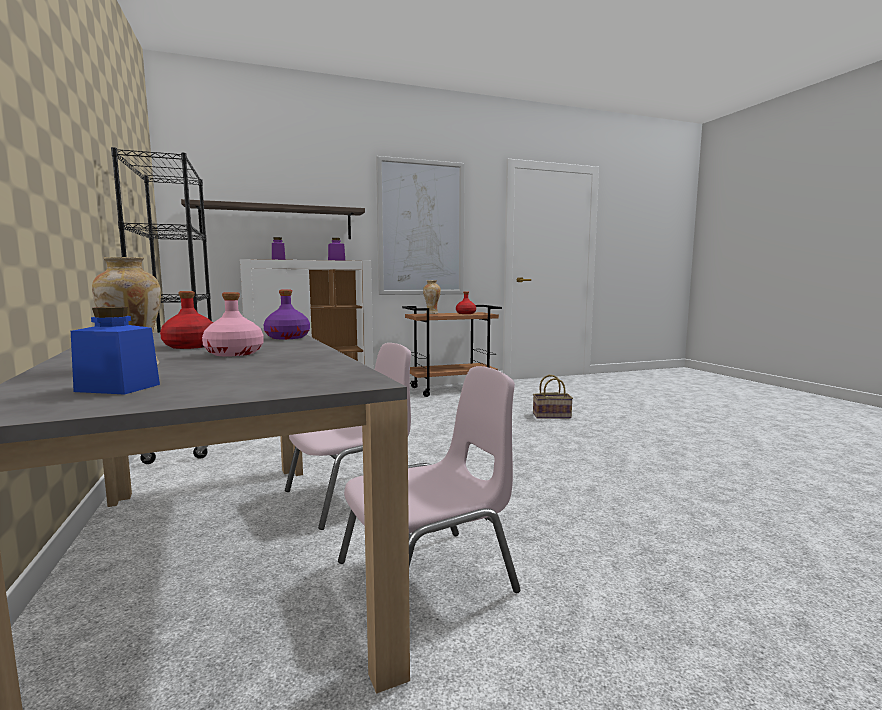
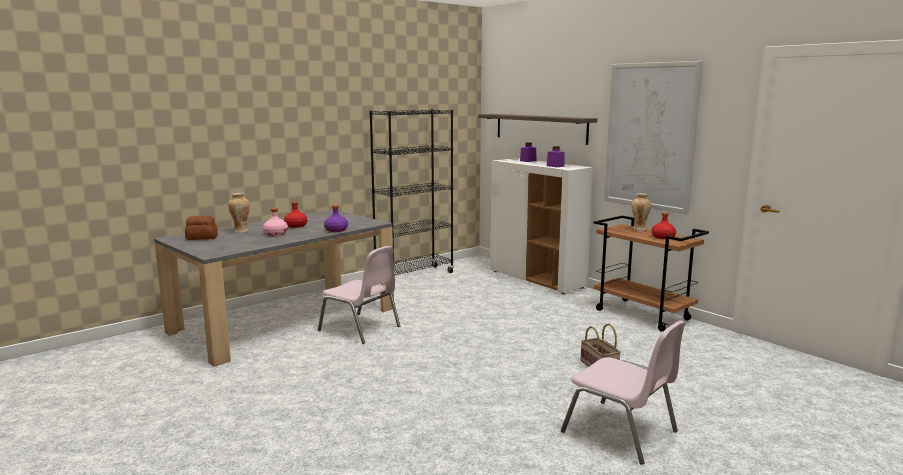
camera: 70 degrees right, 5 degrees up
(118, 388) = (202, 238): blue jar -> bread
(429, 577) = (281, 359): pink chair -> pink chair (621, 432)

